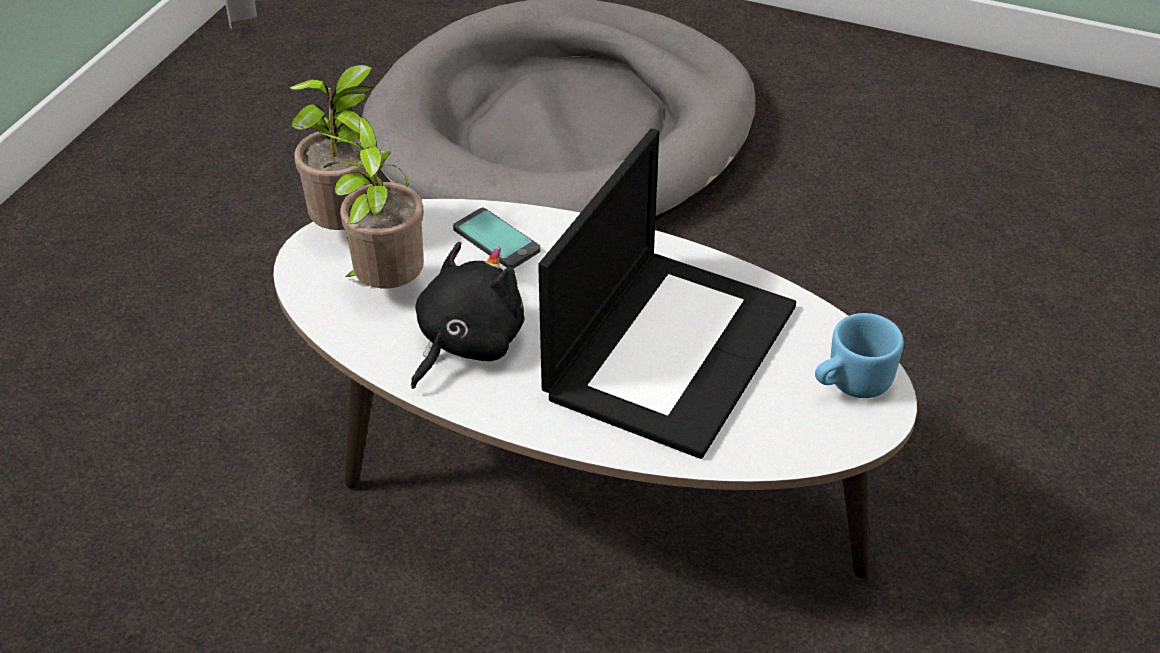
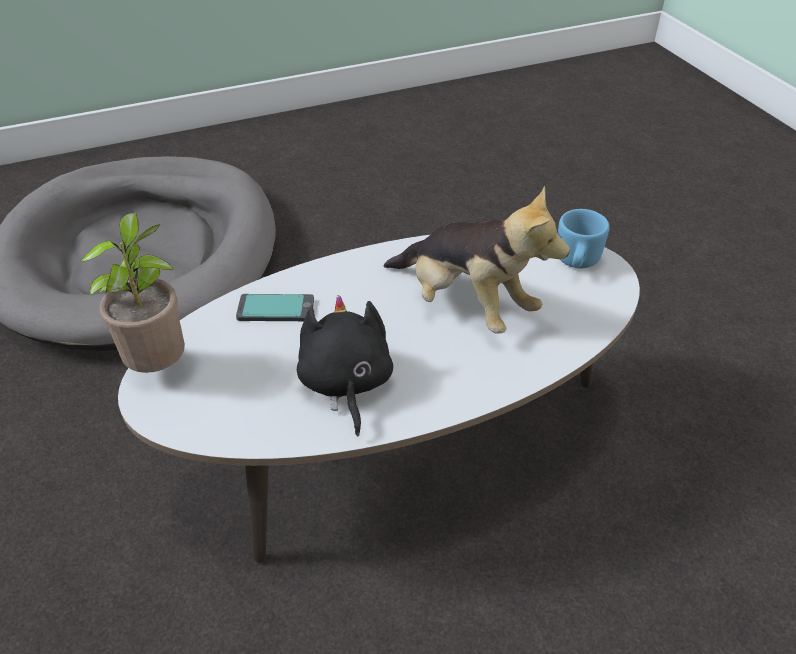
camera: 45 degrees left, 0 degrees up
(386, 287) = (240, 385): potted plant -> none
(670, 348) = (465, 304): laptop -> plush toy

